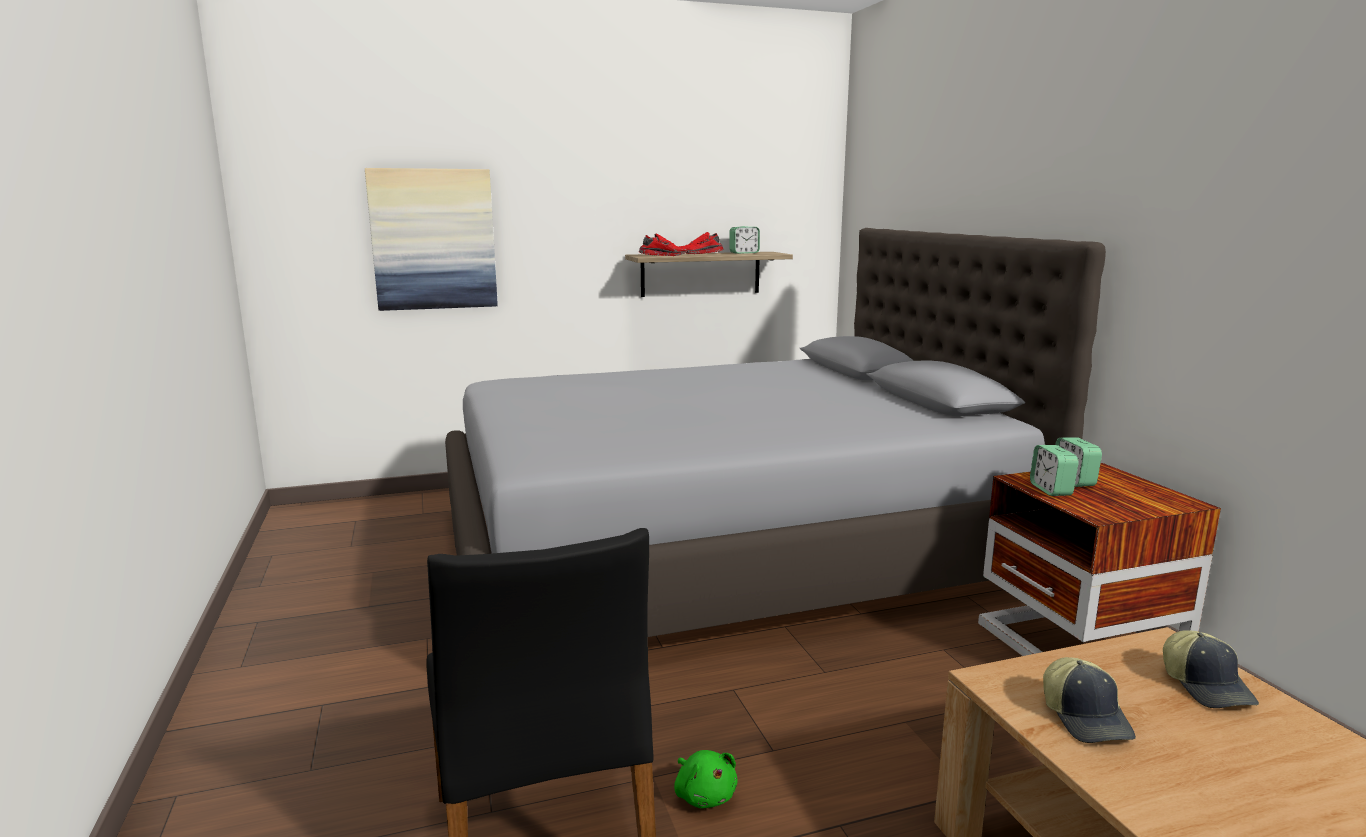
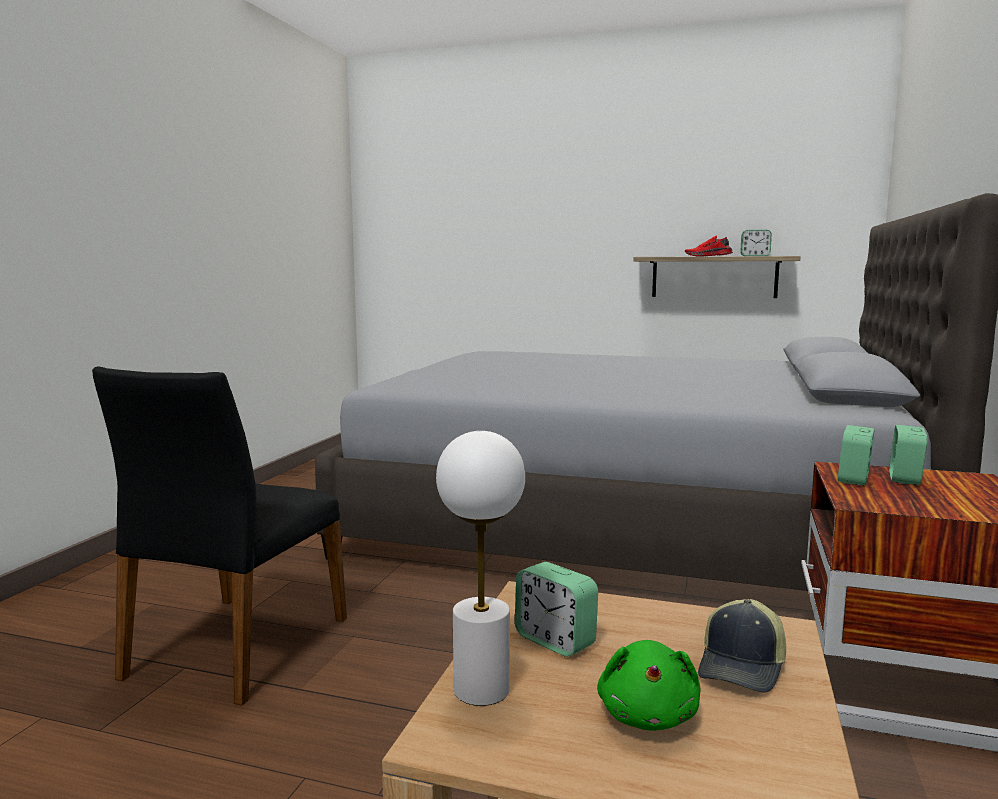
camera: 35 degrees right, 5 degrees down
(433, 239) = (482, 243): picture -> none
(663, 255) = (663, 256): red shoe -> none
(704, 795) = (369, 658): green plush toy -> green plush toy (648, 715)
(1086, 717) = (555, 640): cap -> alarm clock
(1133, 790) = (481, 690): none -> white table lamp

